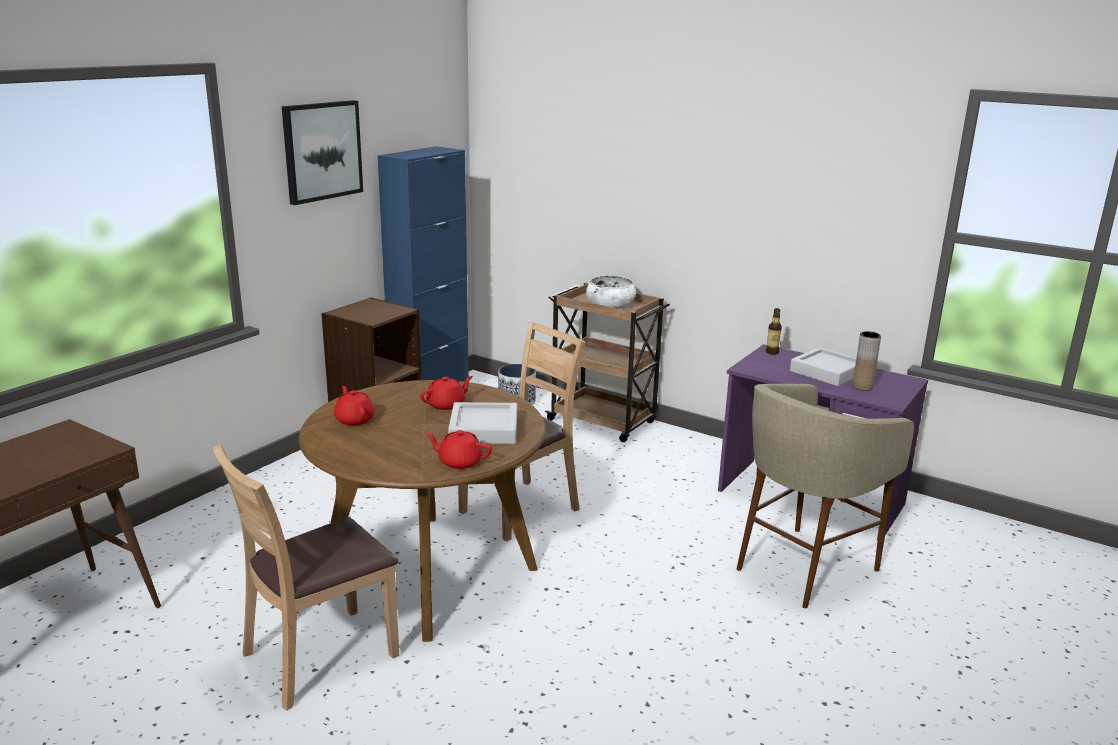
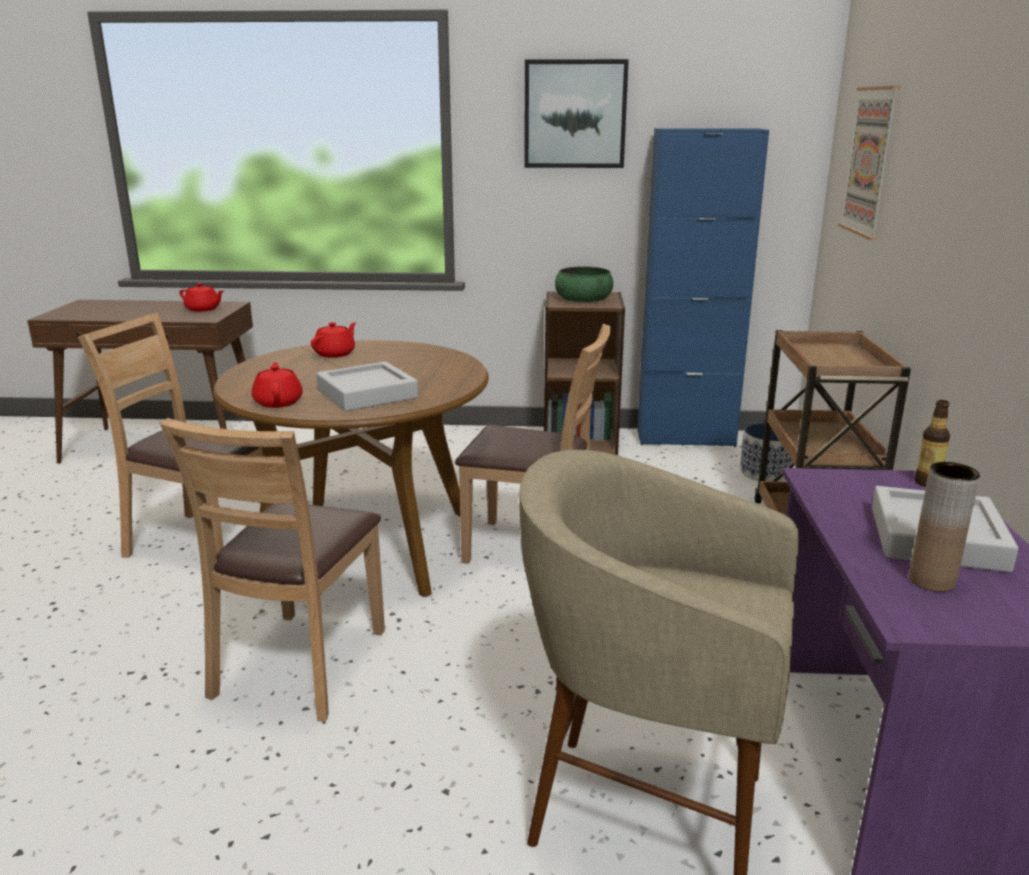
camera: 60 degrees right, 0 degrees up
(370, 311) = (583, 299): none -> green bowl
(447, 405) = (411, 370): red teapot -> red teapot (203, 309)
(547, 169) = (869, 161): none -> picture
(576, 643) = (300, 665): none -> brown chair
(610, 304) = (837, 360): white bowl -> none

